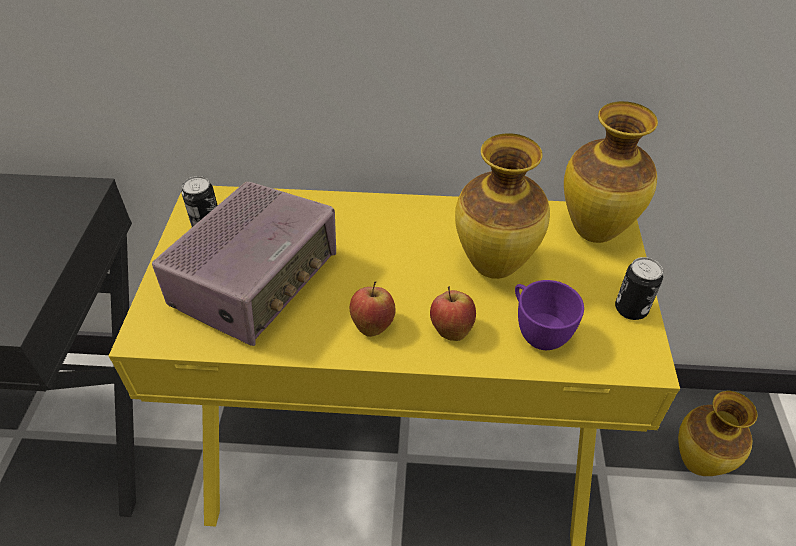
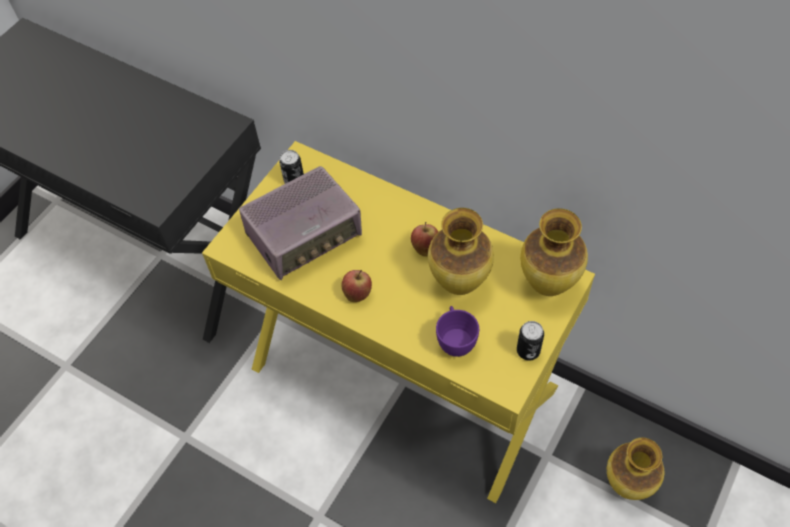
camera: 30 degrees right, 10 degrees up
(451, 329) = (403, 316): apple -> apple (425, 248)

